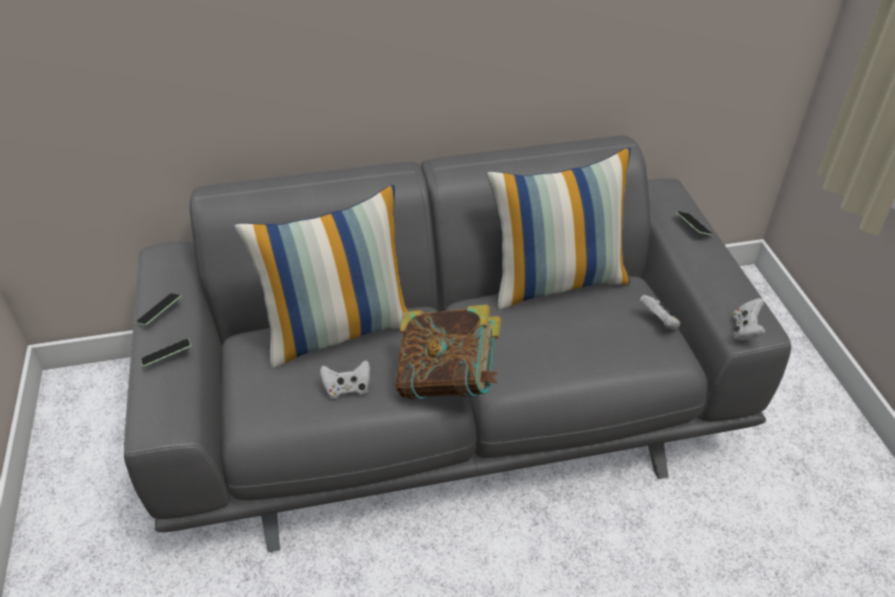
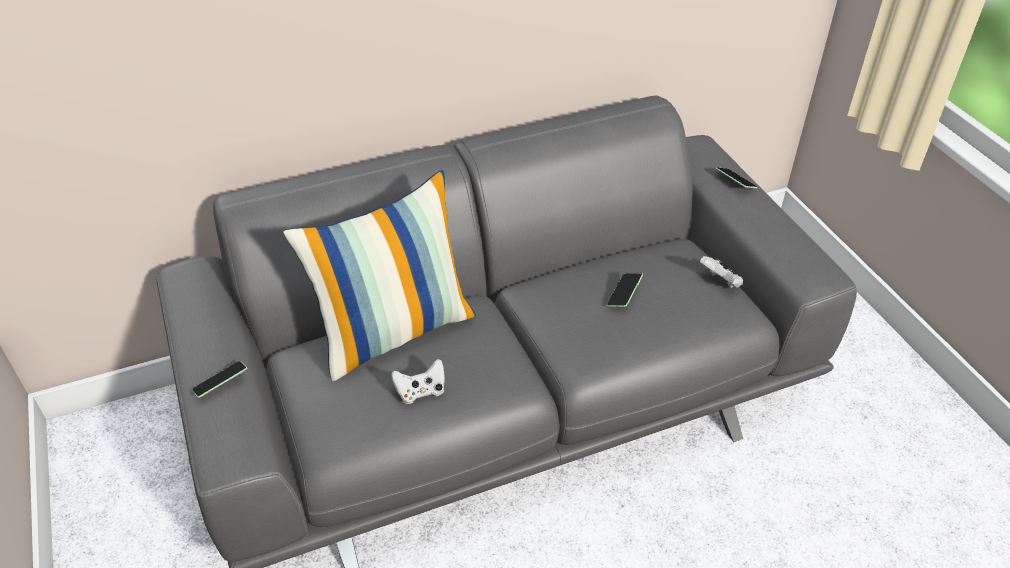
camera: 10 degrees left, 0 degrees up
(160, 314) = (200, 338): phone -> phone (624, 295)
(448, 380) = (524, 369): book -> none
(557, 281) = (608, 252): pillow -> none
(745, 330) = (811, 279): white game controller -> none

